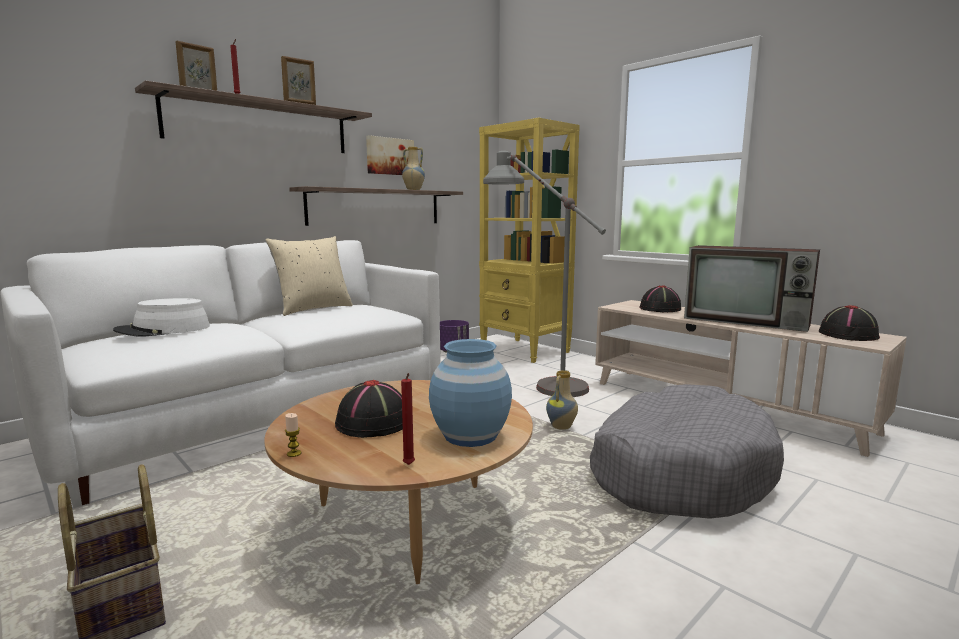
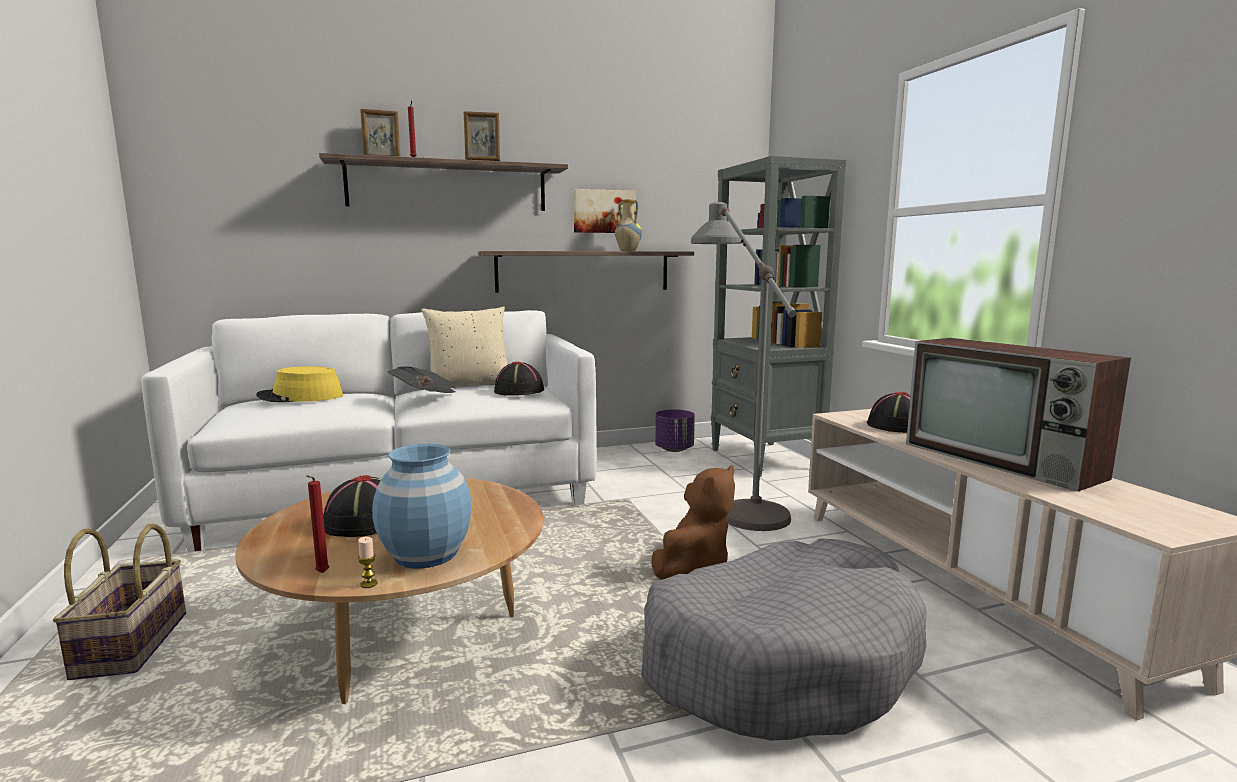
camera: 25 degrees right, 0 degrees up
(163, 330) = (300, 397): white hat -> yellow hat
(294, 453) = (257, 539): candle -> candle (369, 584)
(298, 320) = (426, 398): none -> newspaper
(525, 350) = (765, 459): yellow bookcase -> grey bookcase
(562, 427) = (694, 567): vase -> brown plush toy
(848, 335) = (1147, 507): black hat -> black hat (519, 391)

